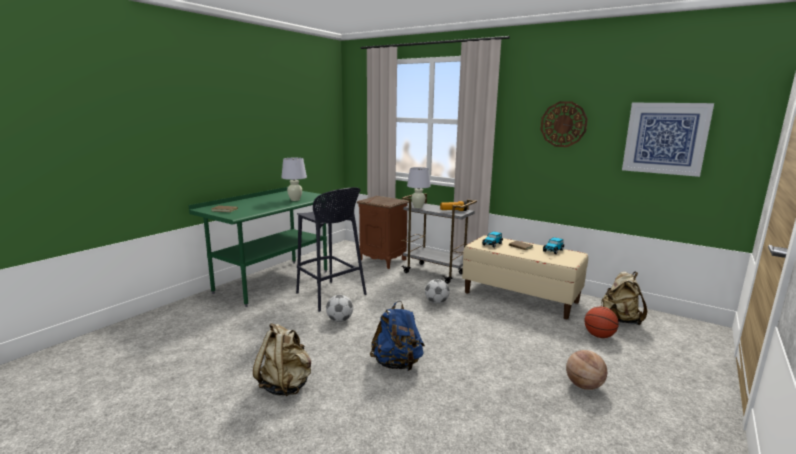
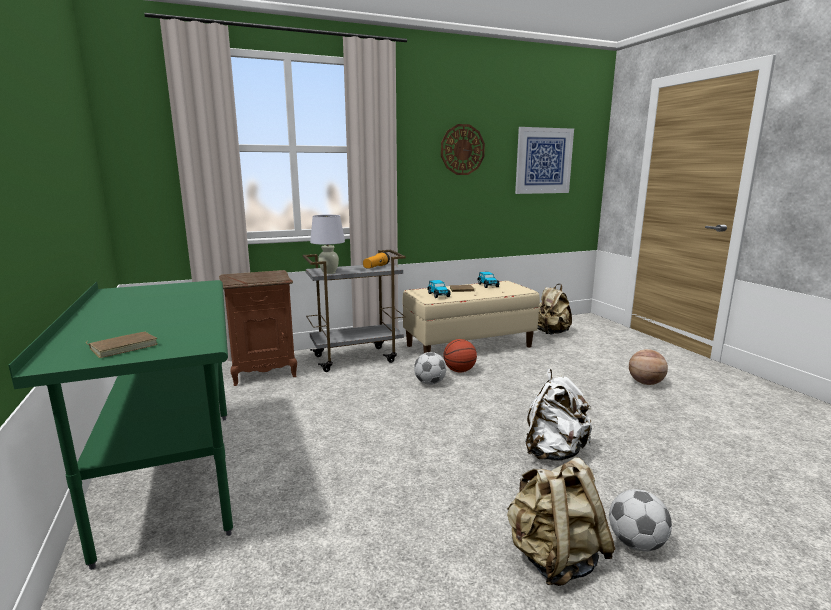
camera: 55 degrees left, 0 degrees up
(295, 200) = (184, 298): white table lamp -> none
(329, 295) = (311, 440): grey stool -> none
(339, 320) = (401, 456): football -> football (636, 543)
(397, 364) = (554, 452): blue backpack -> white backpack
(599, 336) = (570, 348): basketball -> basketball (459, 371)

